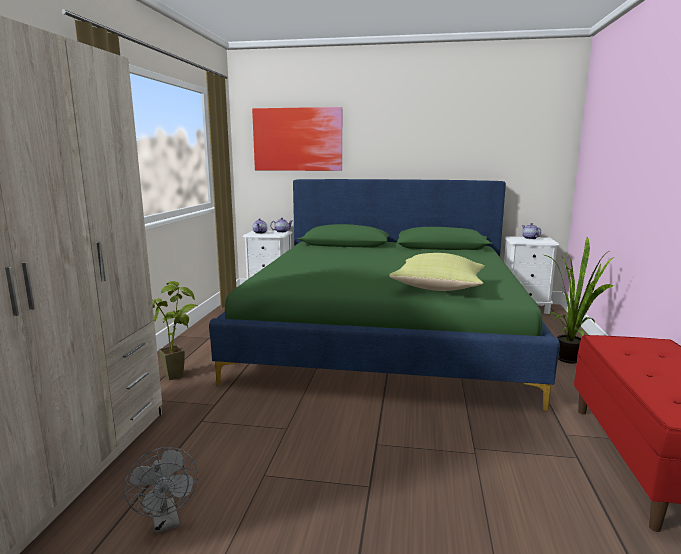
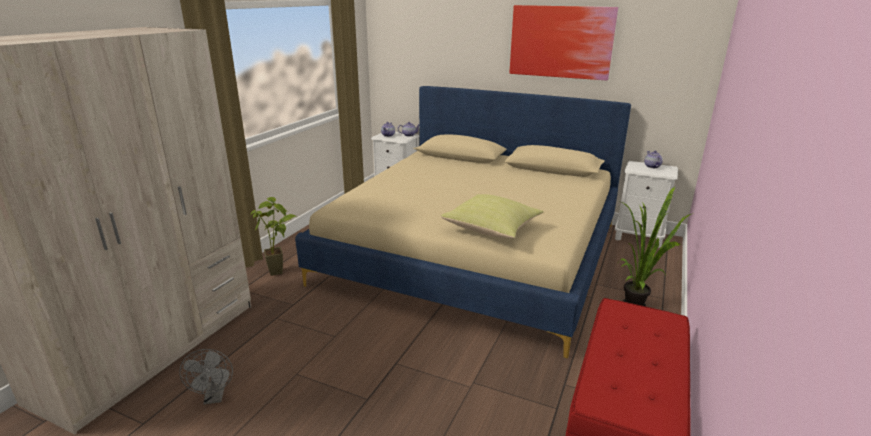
camera: 15 degrees right, 10 degrees up
(298, 139) = (427, 45): picture -> picture (561, 42)
(386, 334) = (475, 252): green bed -> beige bed

